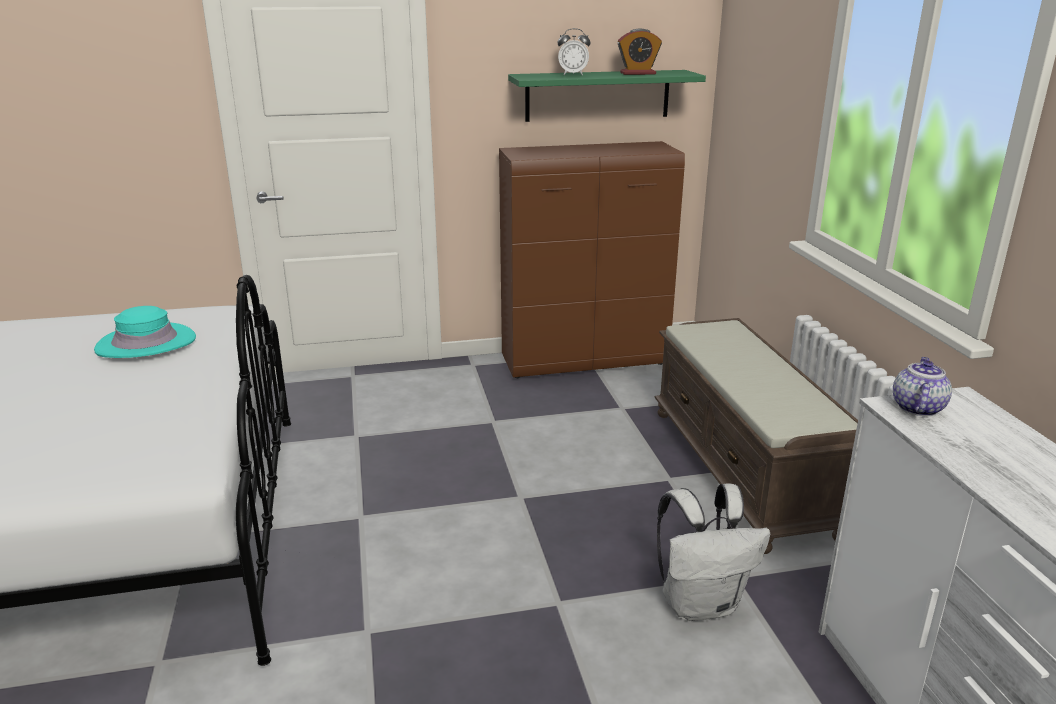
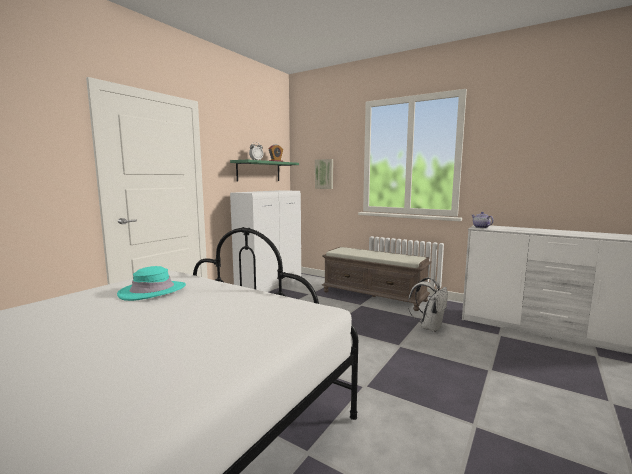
camera: 45 degrees left, 15 degrees down
(585, 361) = (270, 286): brown cabinet -> white cabinet
(760, 114) = (324, 174): none -> picture

